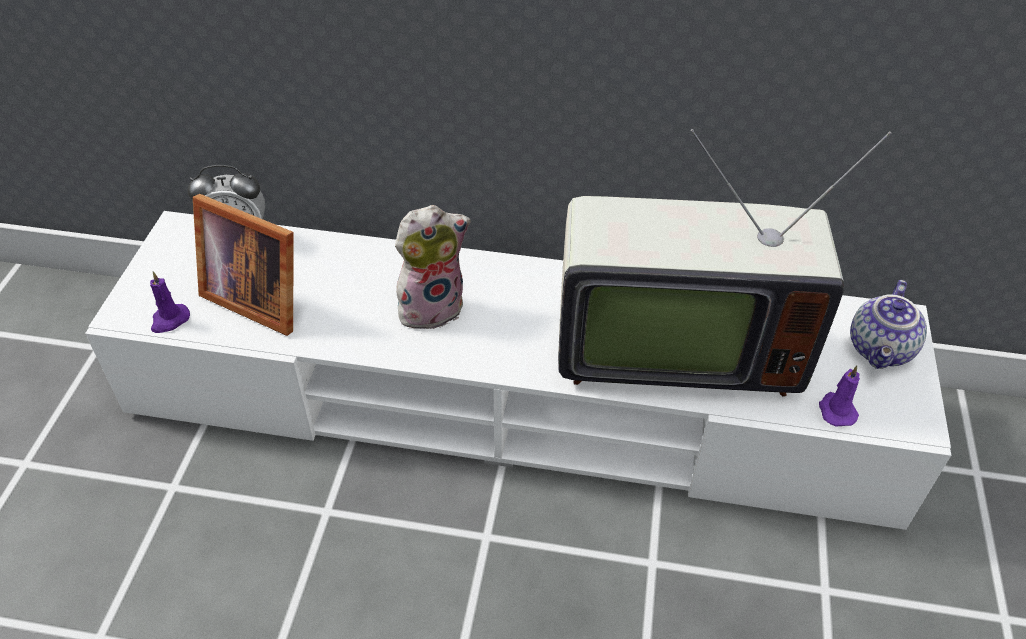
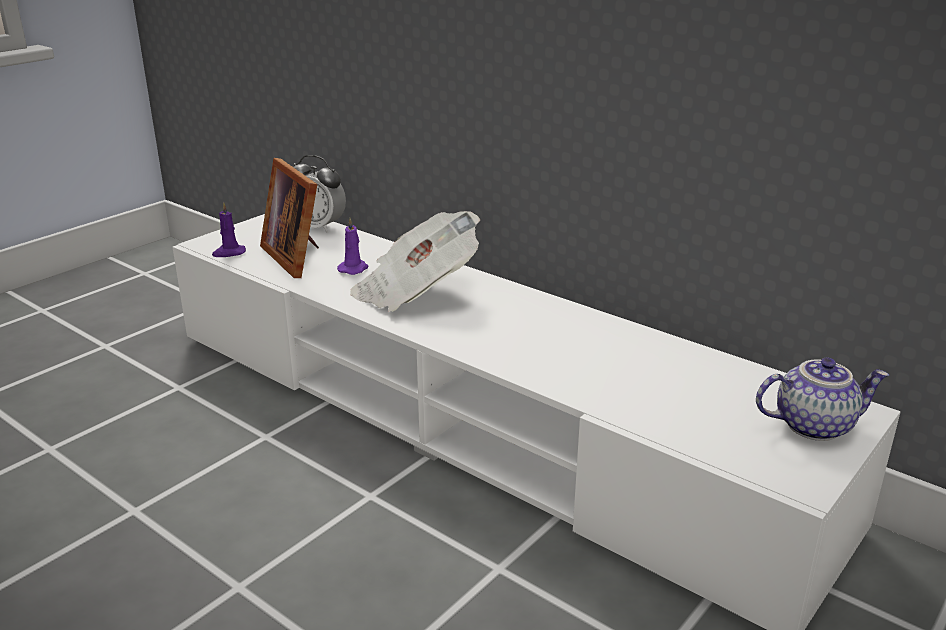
camera: 30 degrees right, 20 degrees down
(432, 306) = (416, 291): plush toy -> newspaper
(672, 346) = (595, 364): television -> none
(836, 410) = (718, 448): purple candle -> purple candle (354, 269)
(881, 350) = (813, 425): teapot -> teapot turned 150 degrees counterclockwise

